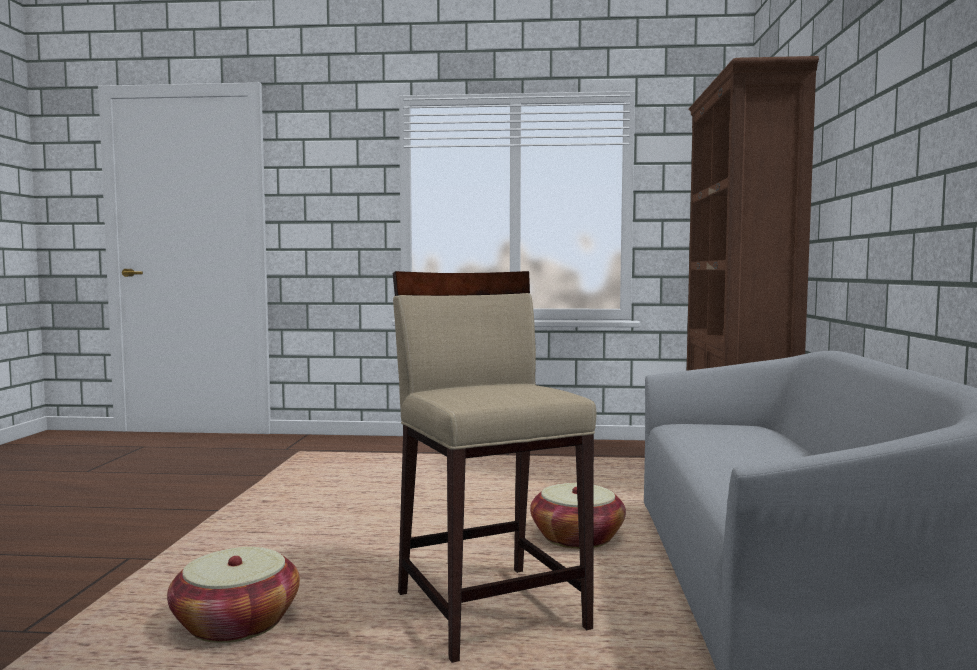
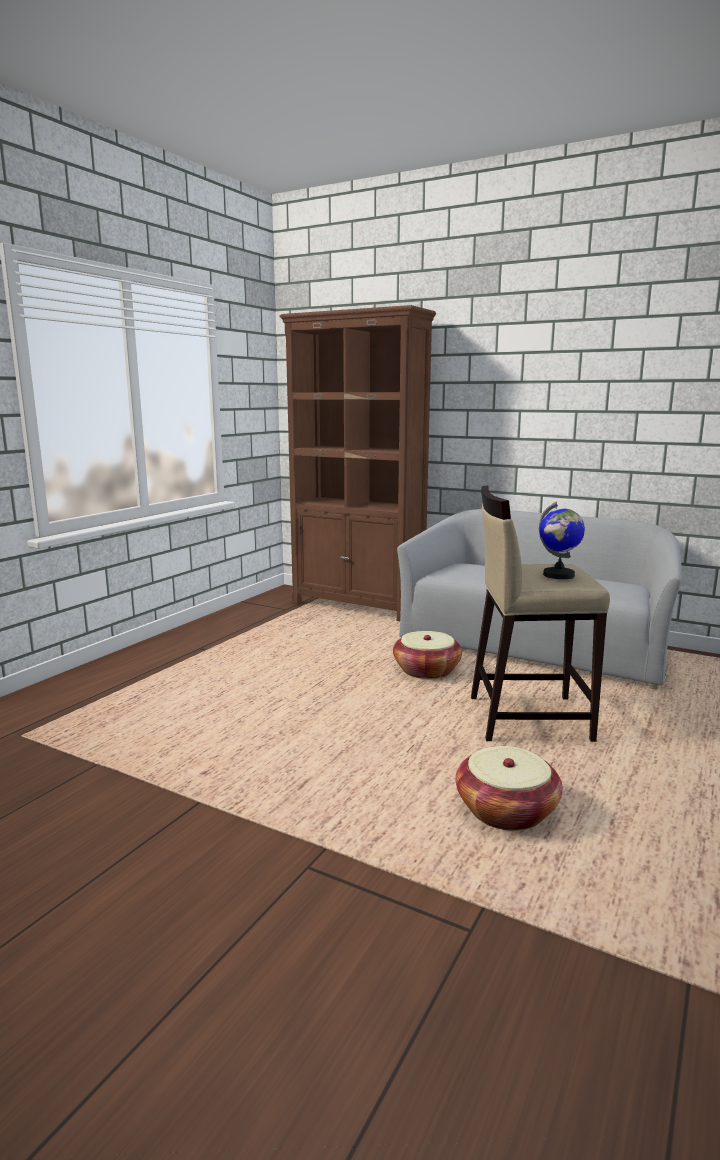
camera: 65 degrees left, 10 degrees up
(478, 391) = (558, 575): none -> globe

